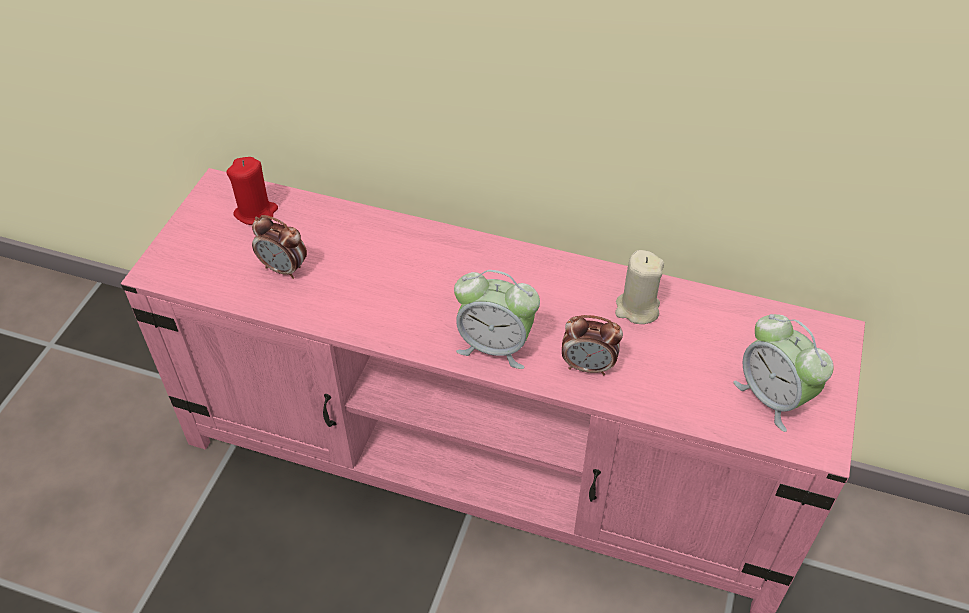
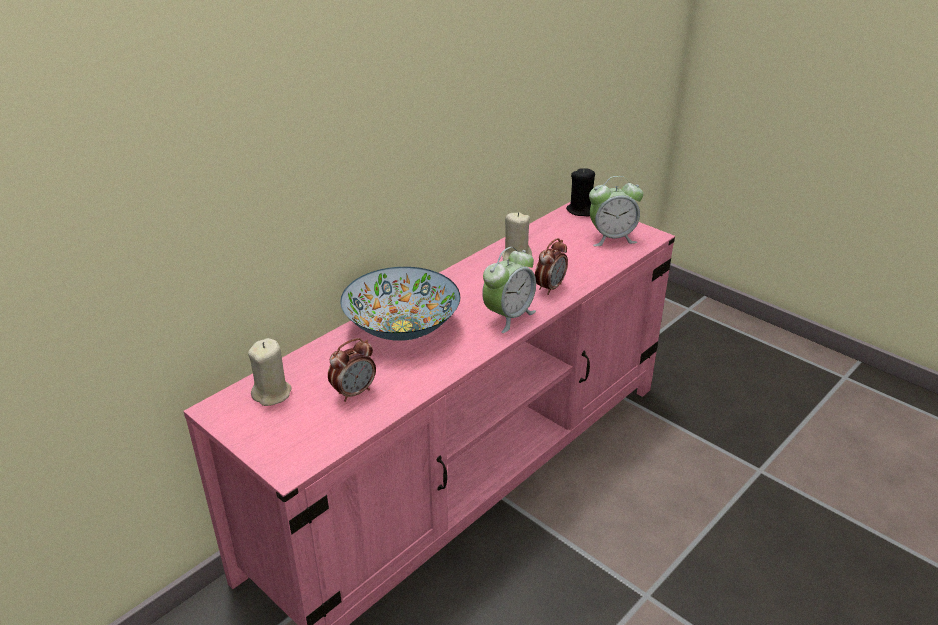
camera: 65 degrees left, 15 degrees down
(256, 212) = (272, 394): red candle -> beige candle
(417, 260) = (402, 327): none -> bowl
(826, 338) = (581, 211): none -> black candle

